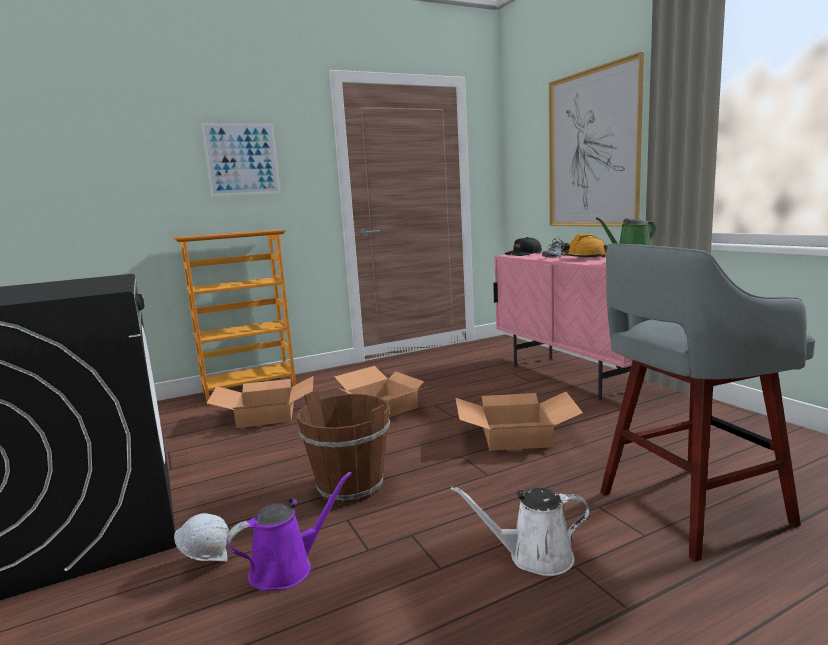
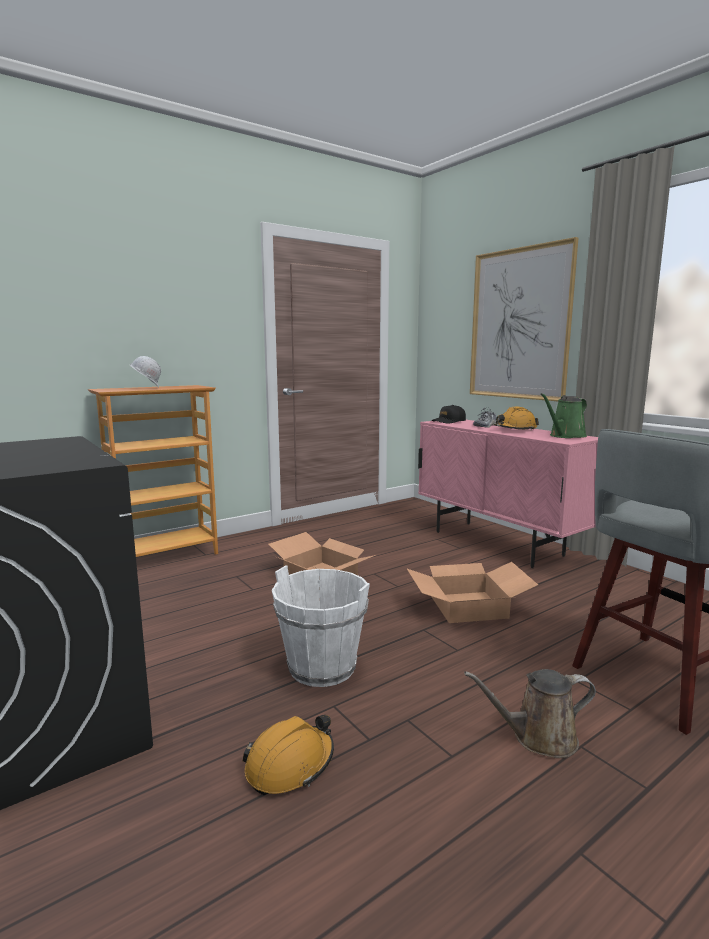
camera: 10 degrees left, 0 degrees up
(207, 563) = (196, 765): white hard hat -> white hard hat (146, 388)
(242, 159) = (167, 308): picture -> none
(267, 414) = (197, 585): cardboard box -> none
(287, 567) = (290, 765): purple watering can -> orange hard hat
(350, 487) = (321, 667): brown bucket -> white bucket
(534, 556) = (538, 737): white watering can -> brown watering can

